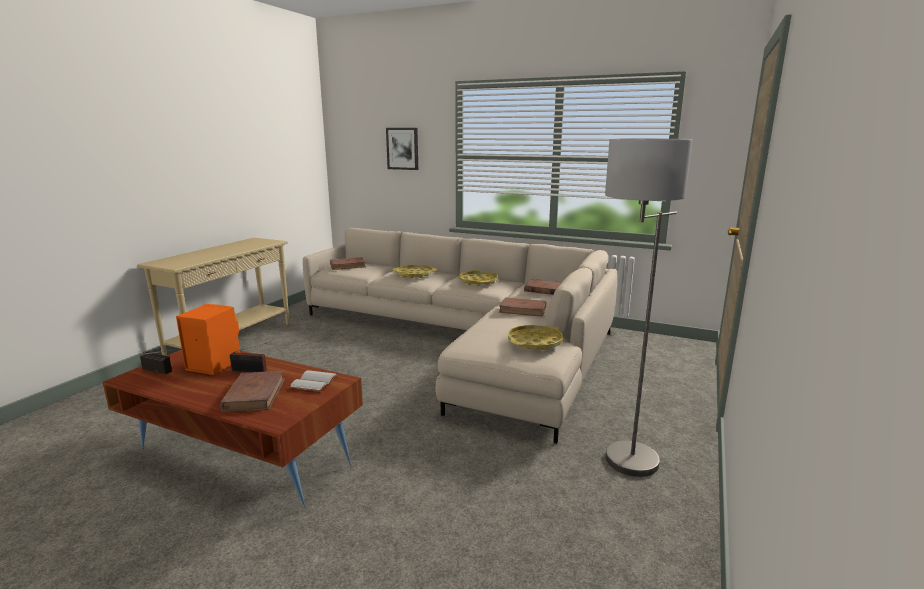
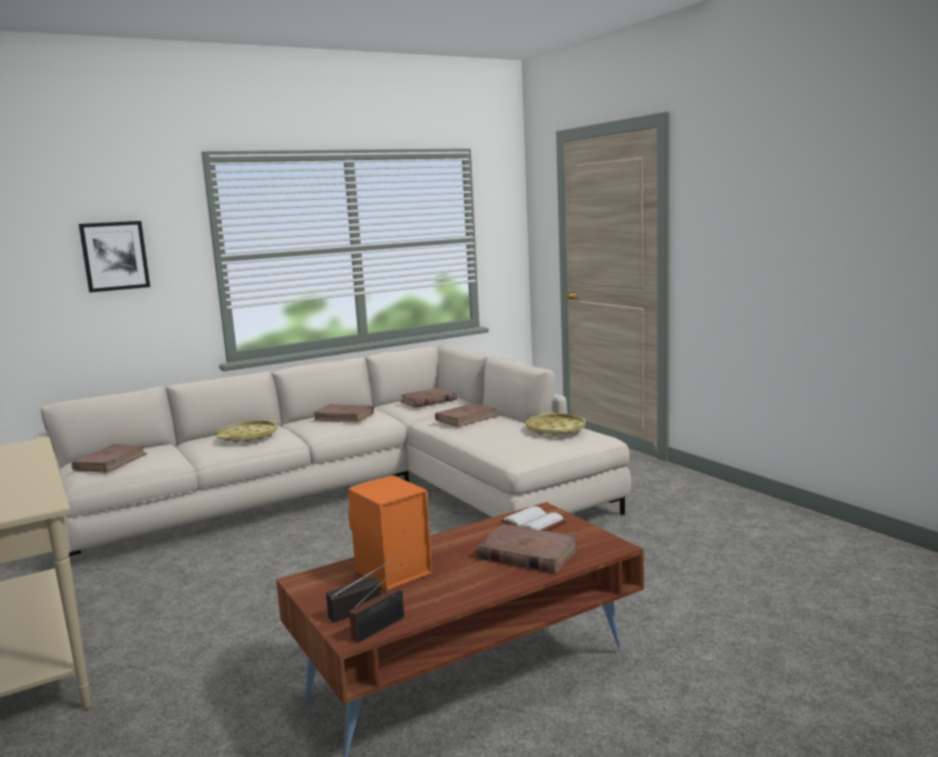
camera: 55 degrees left, 5 degrees down
(251, 371) = (449, 551): radio -> radio (382, 627)
(478, 281) = (344, 417): yellow tray -> brown book
(621, 466) = (680, 502): grey floor lamp -> none

